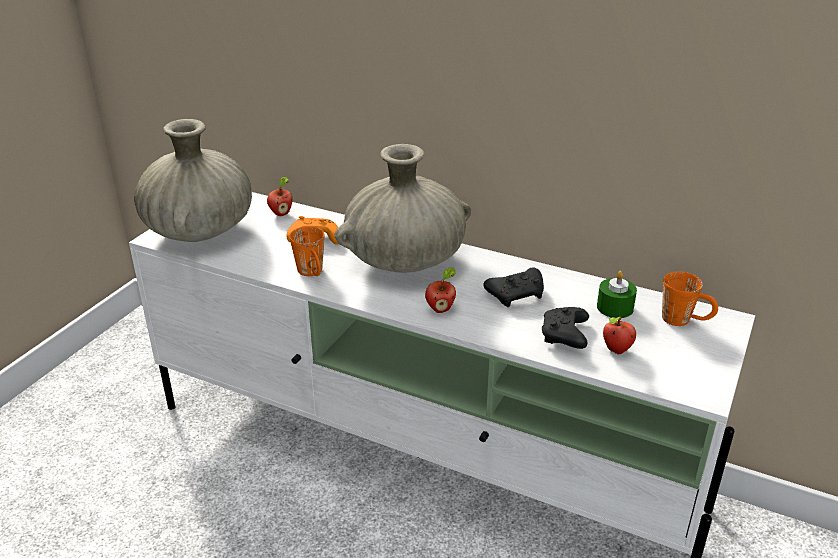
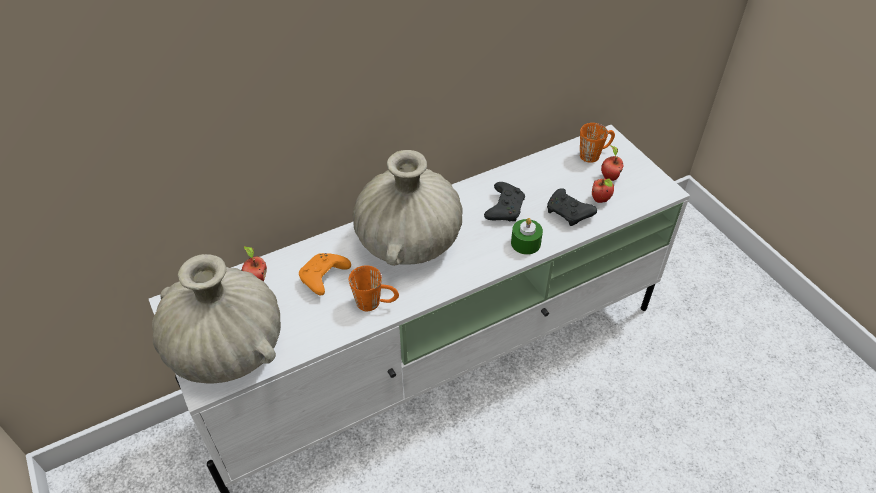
camera: 55 degrees left, 15 degrees up
(440, 309) = (488, 255): apple -> apple (609, 177)
(615, 307) = (557, 173): green candle -> green candle (525, 243)

